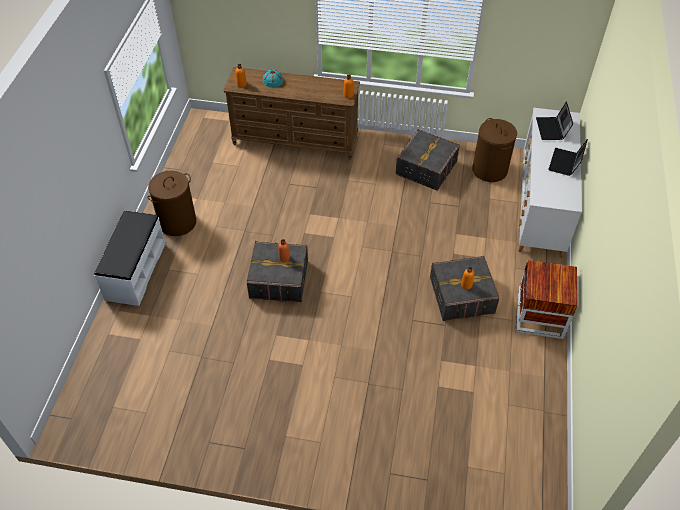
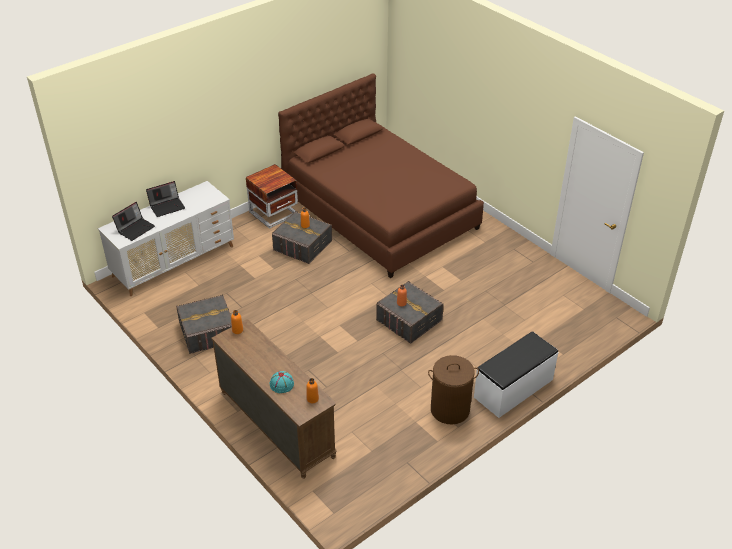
camera: 140 degrees left, 10 degrees down
(442, 399) = (379, 212): none -> brown bed
(490, 170) = (166, 302): brown laundry basket -> none

